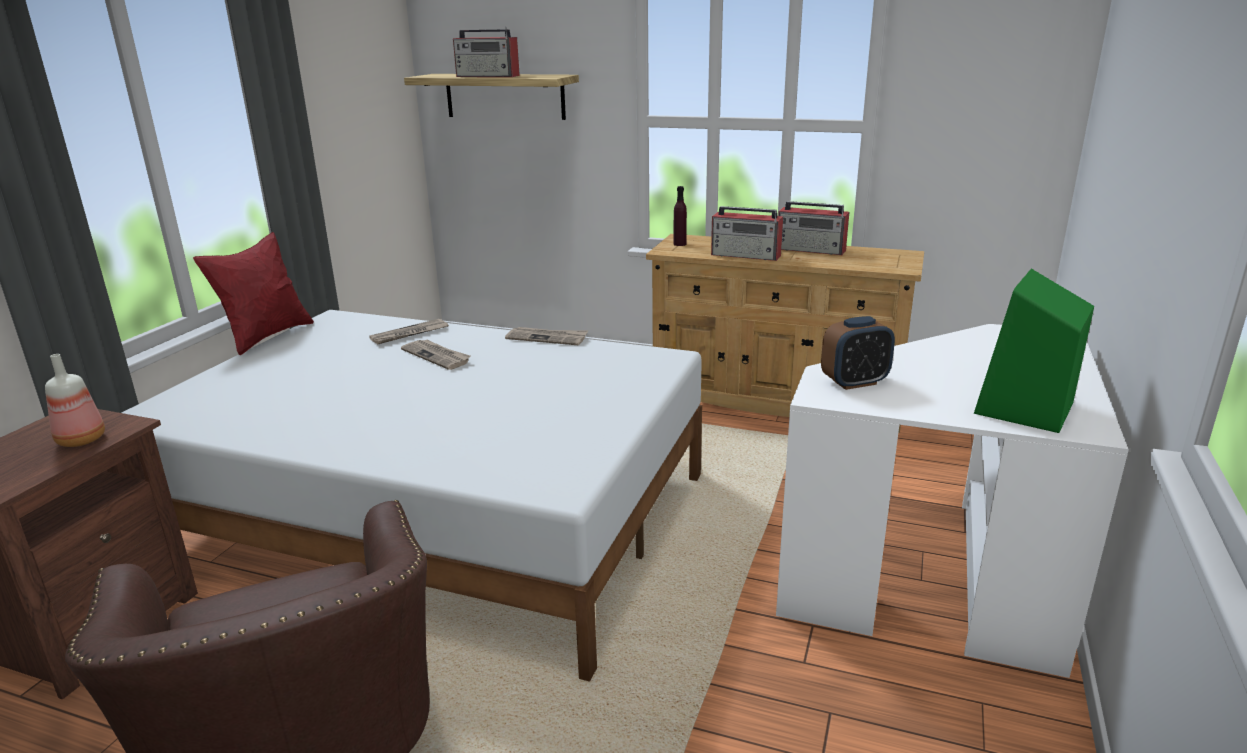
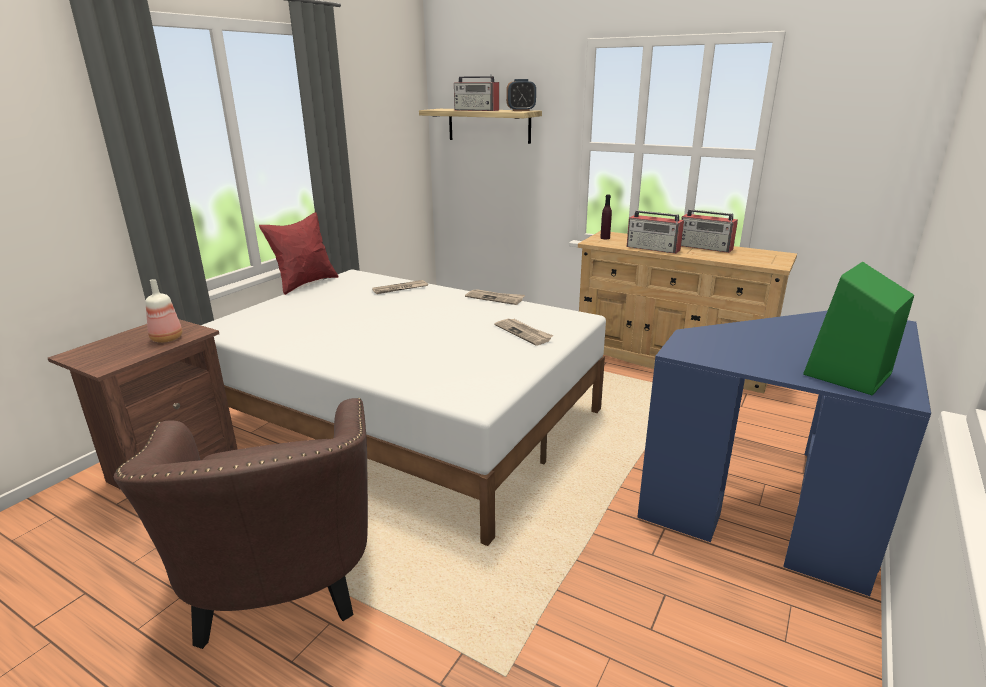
camera: 10 degrees right, 0 degrees up
(437, 356) = (415, 305): newspaper -> newspaper (524, 333)
(854, 382) = (711, 344): alarm clock -> alarm clock (521, 110)
(941, 578) = (776, 505): white desk -> blue desk

